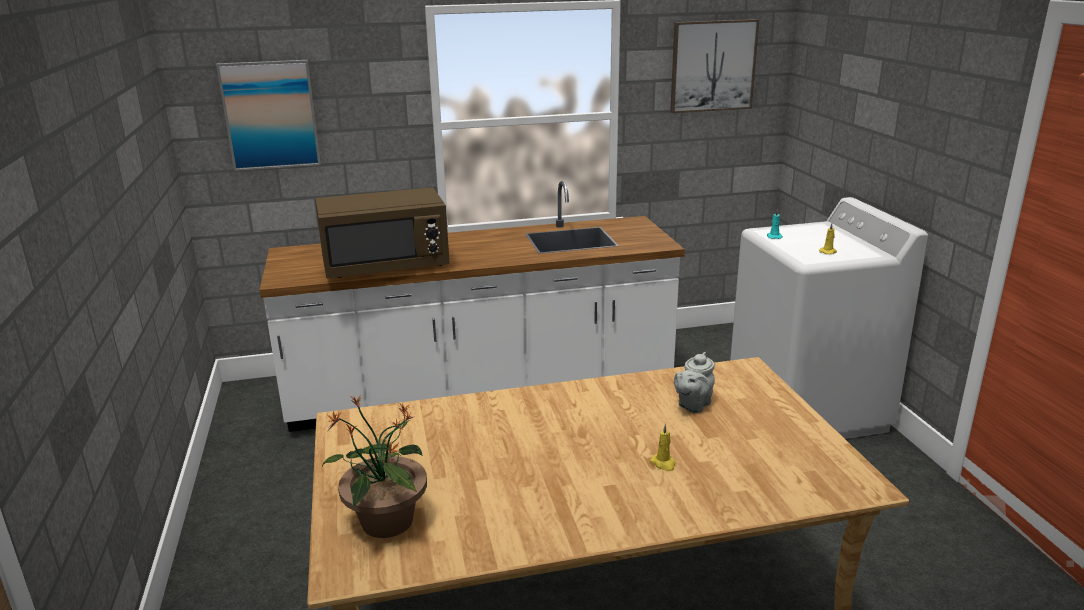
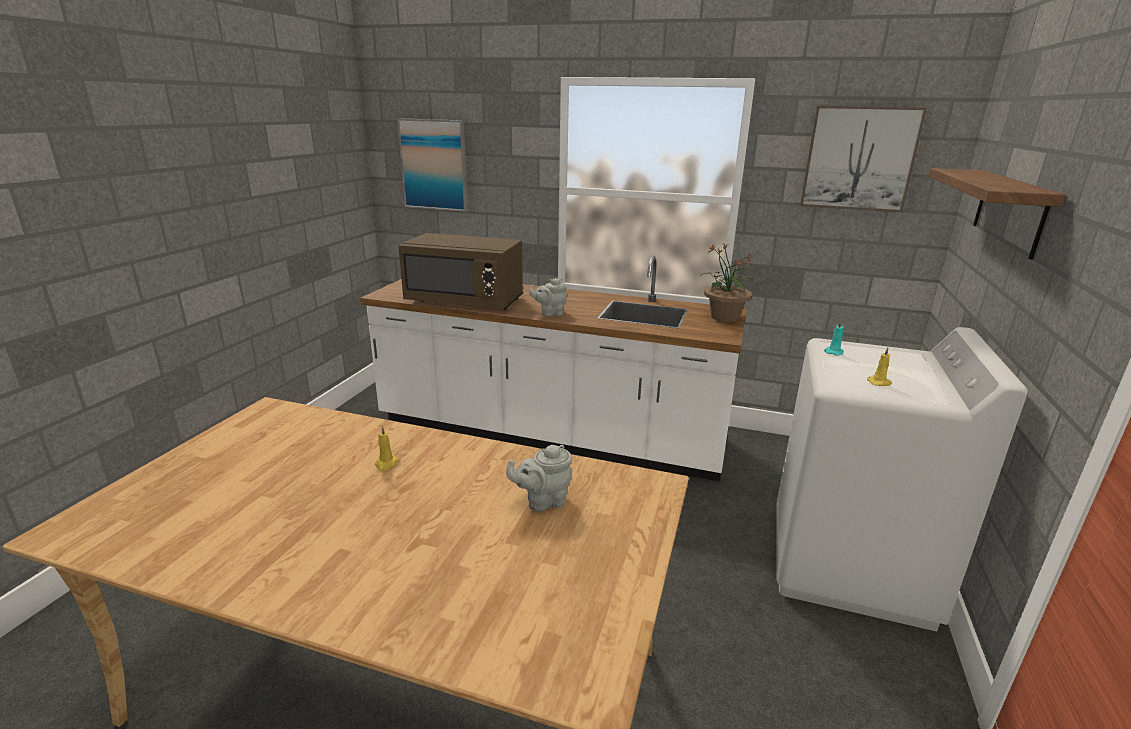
camera: 30 degrees right, 0 degrees up
(386, 522) = (151, 502): potted plant -> potted plant (724, 317)
(490, 259) = (550, 313): none -> grey teapot
(663, 463) = (423, 551): yellow candle -> yellow candle (386, 464)
(857, 103) = (1009, 211): none -> shelf

